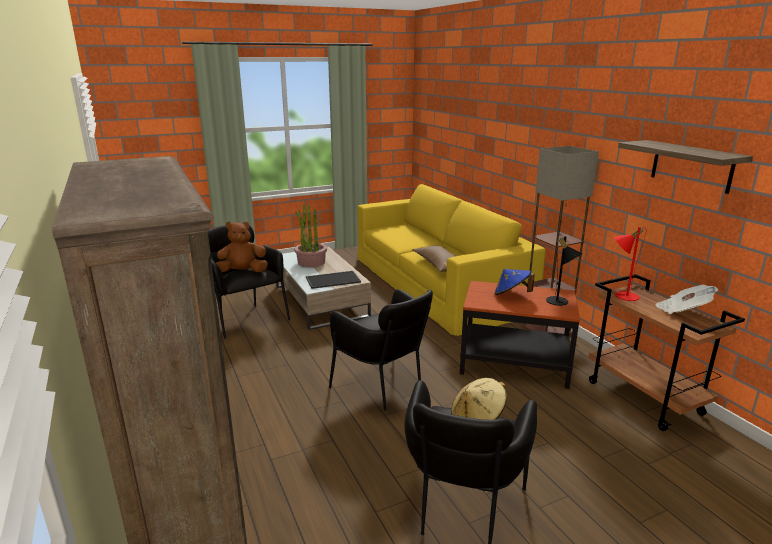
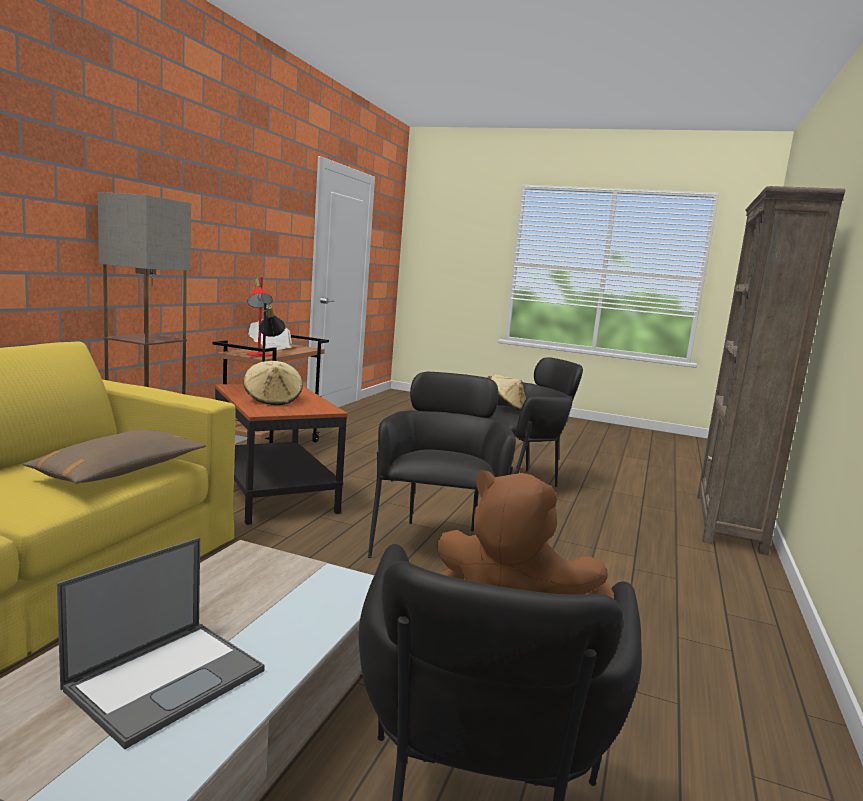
camera: 135 degrees left, 10 degrees down
(311, 262) = (167, 678): potted plant -> laptop
(333, 279) = (277, 582): tray -> none
(511, 294) = (272, 400): blue hat -> beige hat
(691, 166) = (232, 212): shelf -> none

